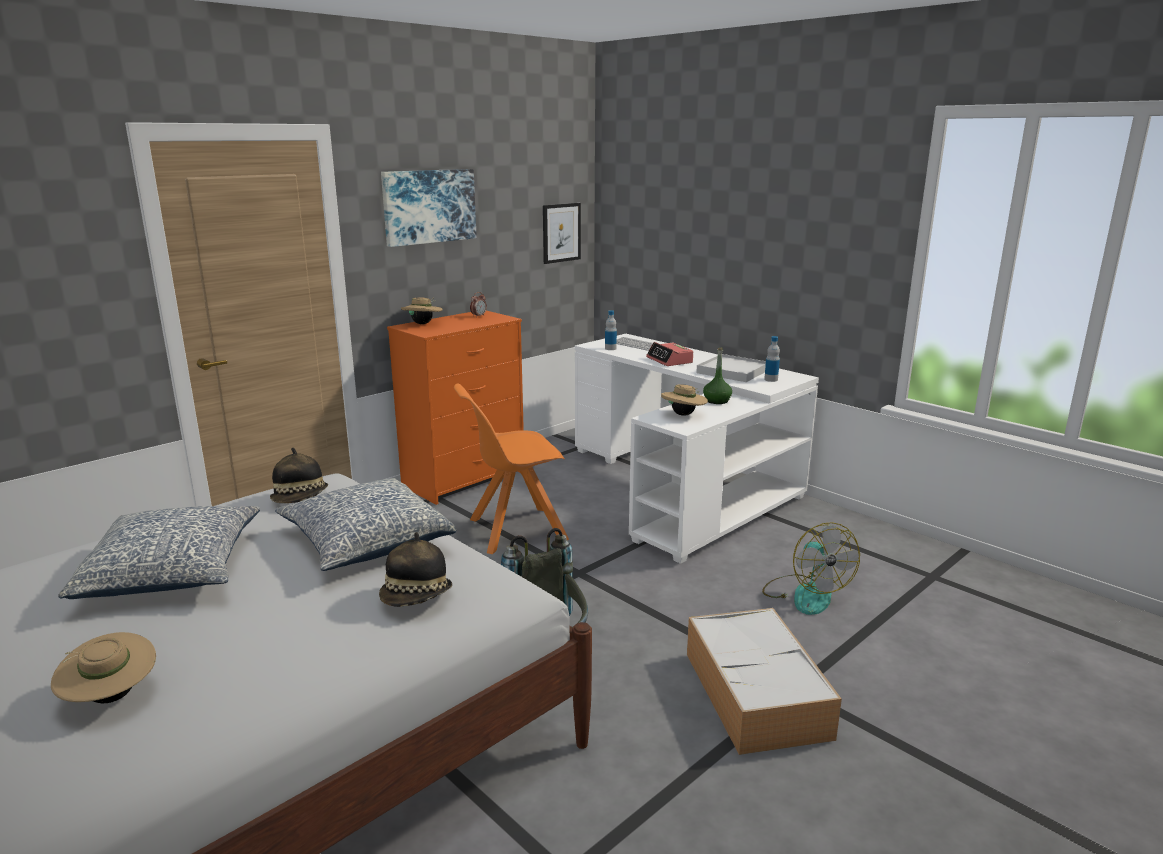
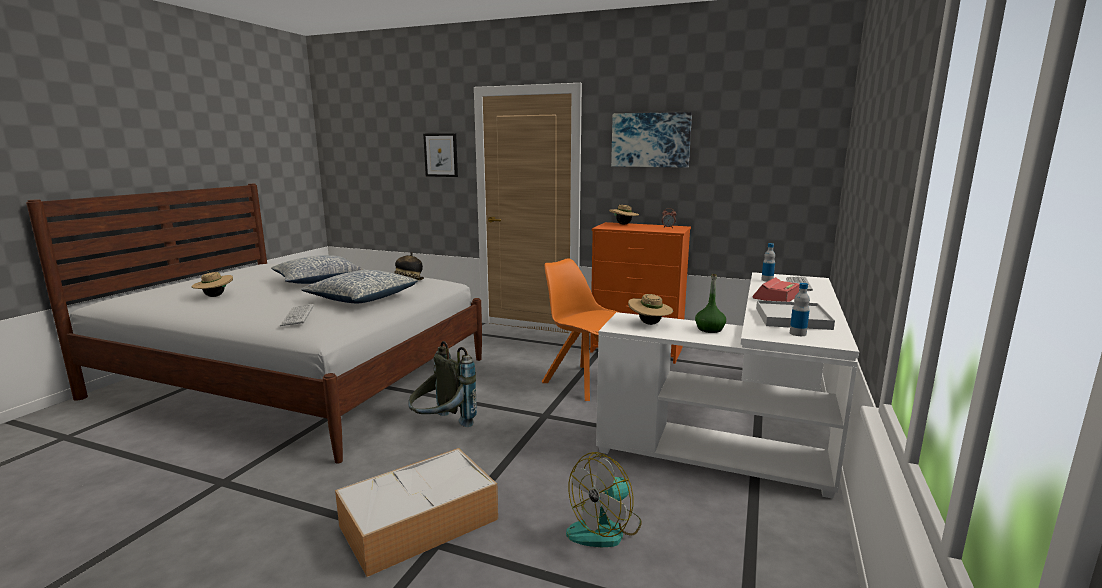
camera: 65 degrees right, 5 degrees down
(417, 598) = (297, 316): hat -> keyboard
(561, 233) = (792, 172): picture -> picture (441, 155)

